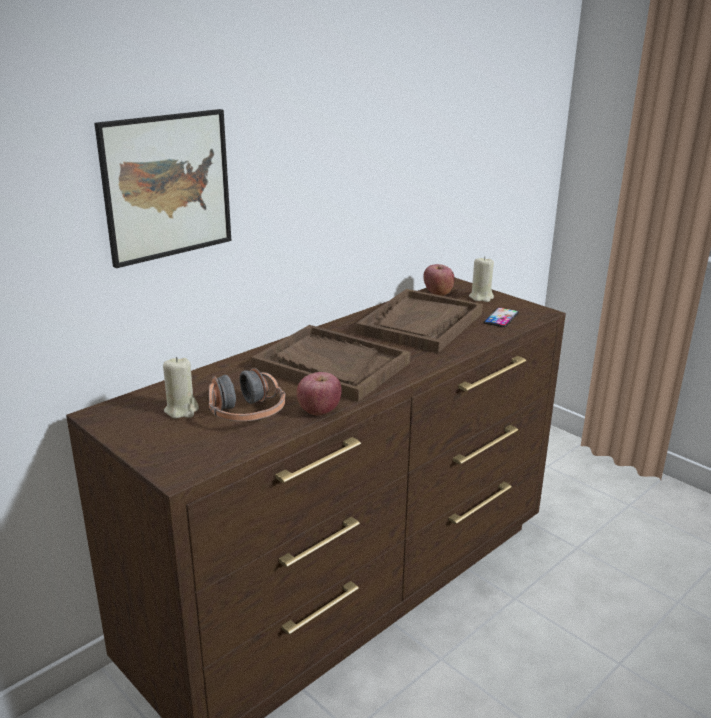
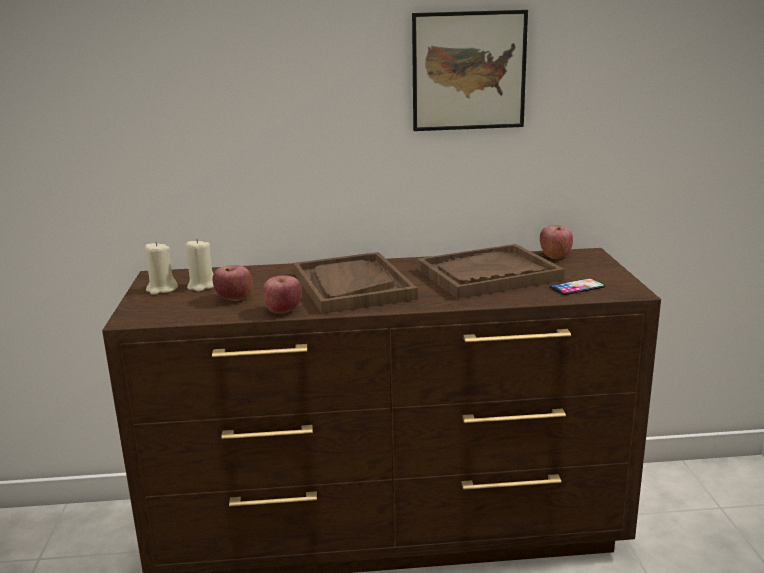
camera: 40 degrees right, 5 degrees down
(167, 186) = (241, 103): picture -> picture (468, 71)
(246, 413) = (234, 299): headphones -> apple
(481, 297) = (592, 267): beige candle -> beige candle (162, 289)

